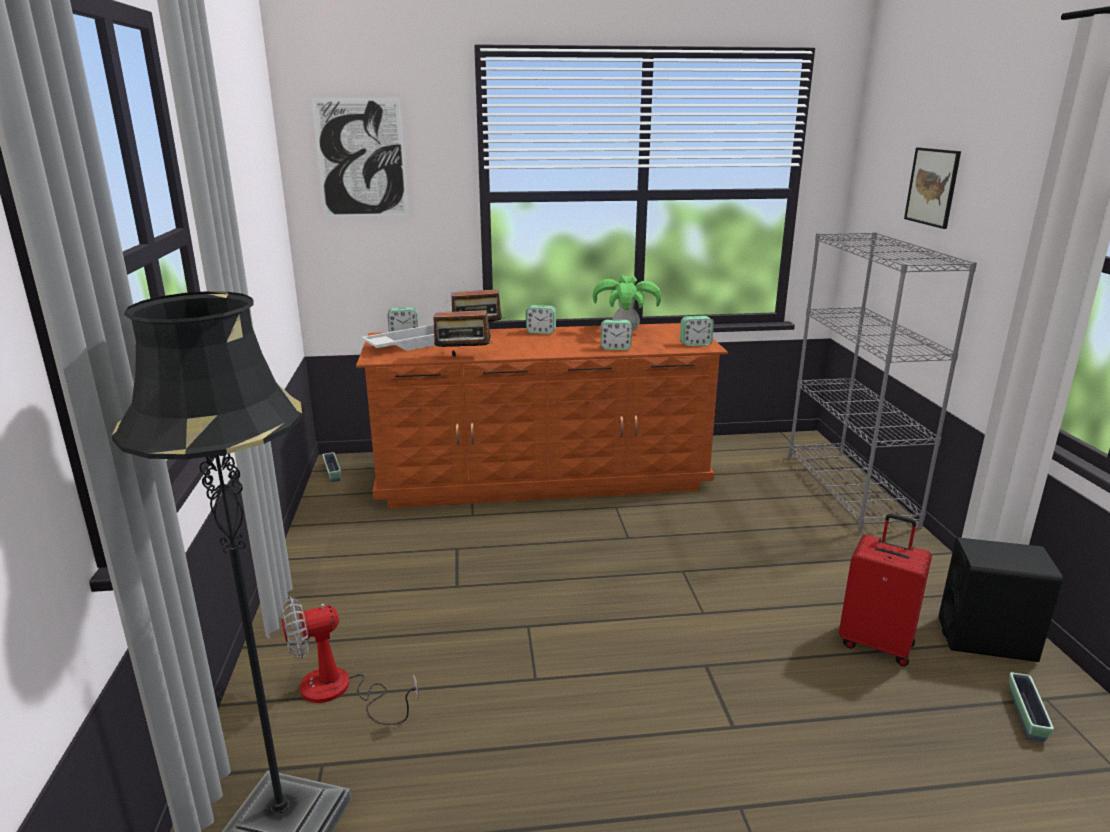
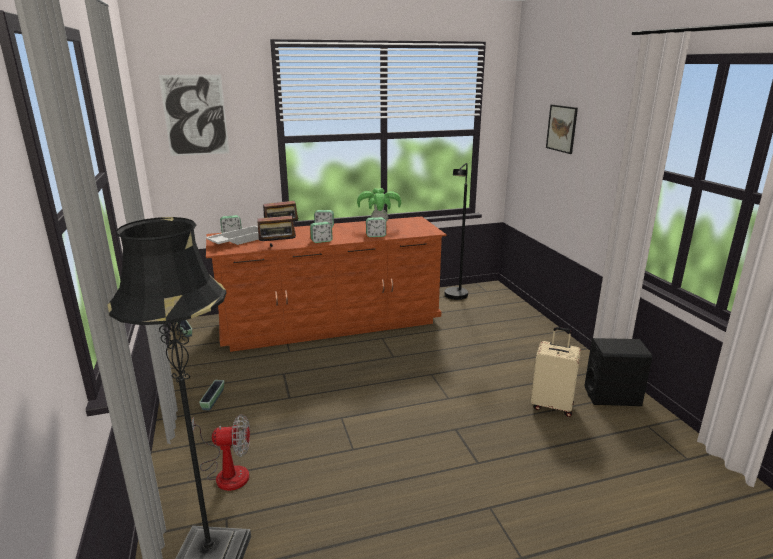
camera: 10 degrees left, 0 degrees up
(339, 692) = (226, 472): fan -> fan turned 150 degrees counterclockwise
(695, 344) = (425, 230): alarm clock -> alarm clock (321, 241)
(743, 453) = (455, 298): none -> black floor lamp
(850, 490) = (523, 316): grey bookcase -> none
(876, 643) = (552, 405): red suitcase -> beige suitcase
(1026, 714) = (638, 436): planter -> planter (213, 399)

